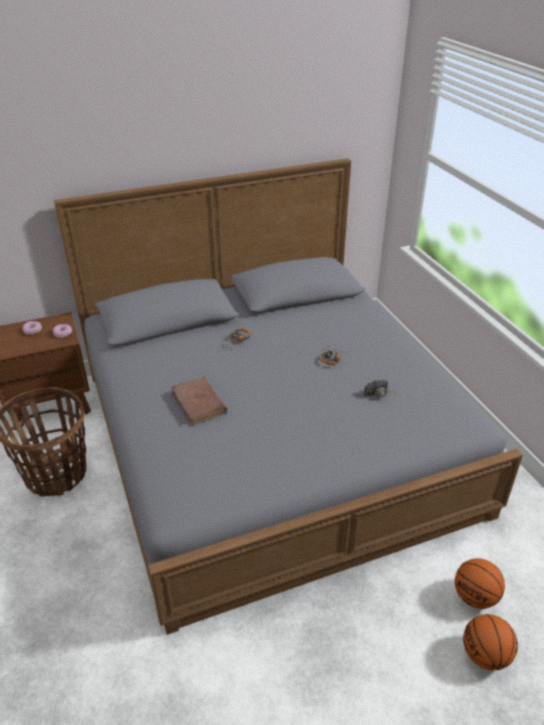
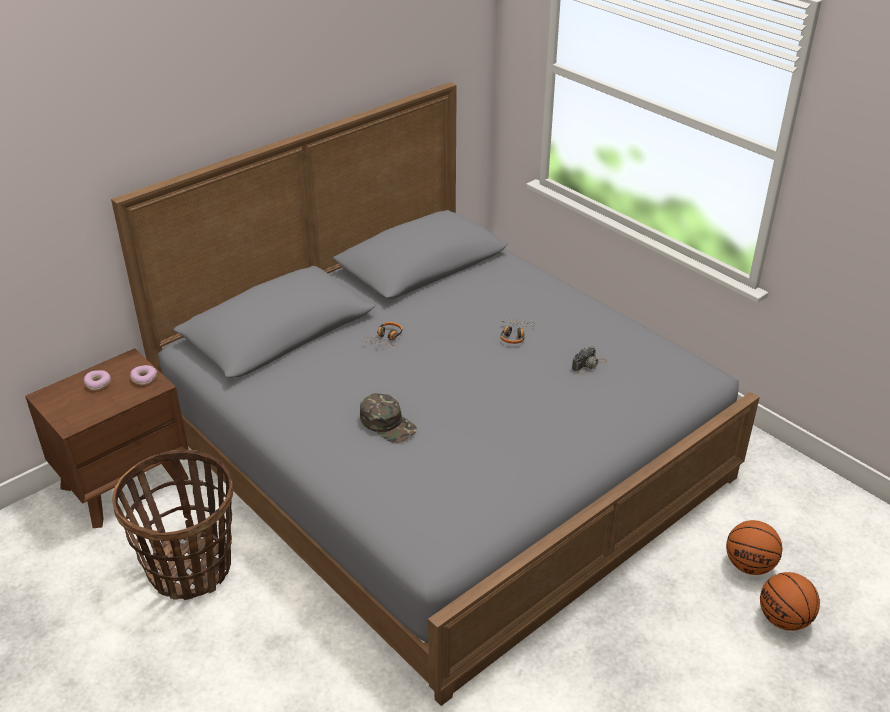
camera: 20 degrees left, 0 degrees up
(199, 403) = (388, 423): brown book -> green cap

